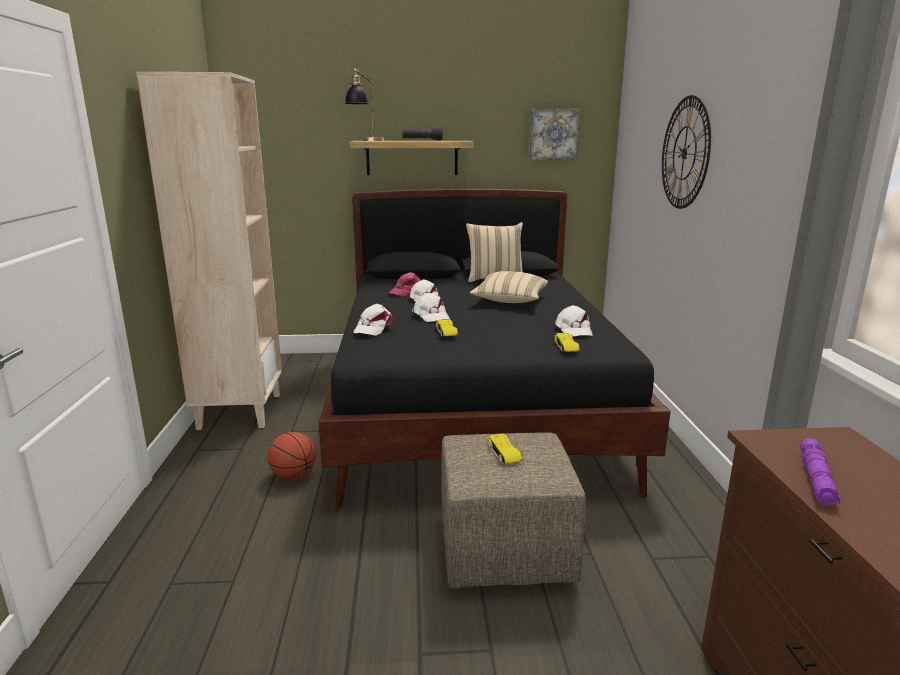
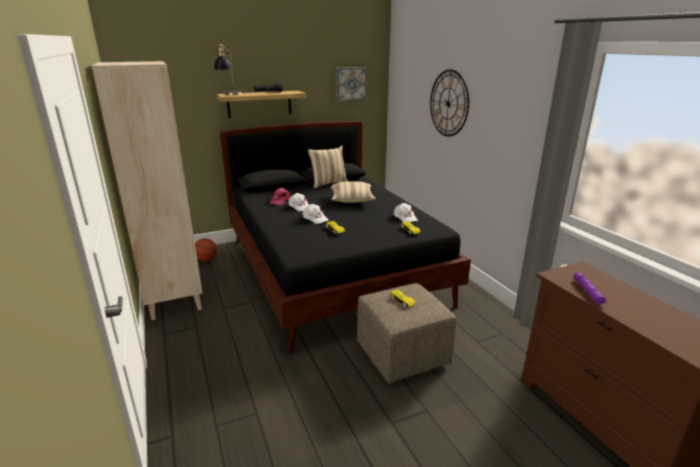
camera: 20 degrees left, 5 degrees up
(293, 476) = (247, 338): basketball -> basketball (206, 260)
(373, 328) = (286, 233): white cap -> none

